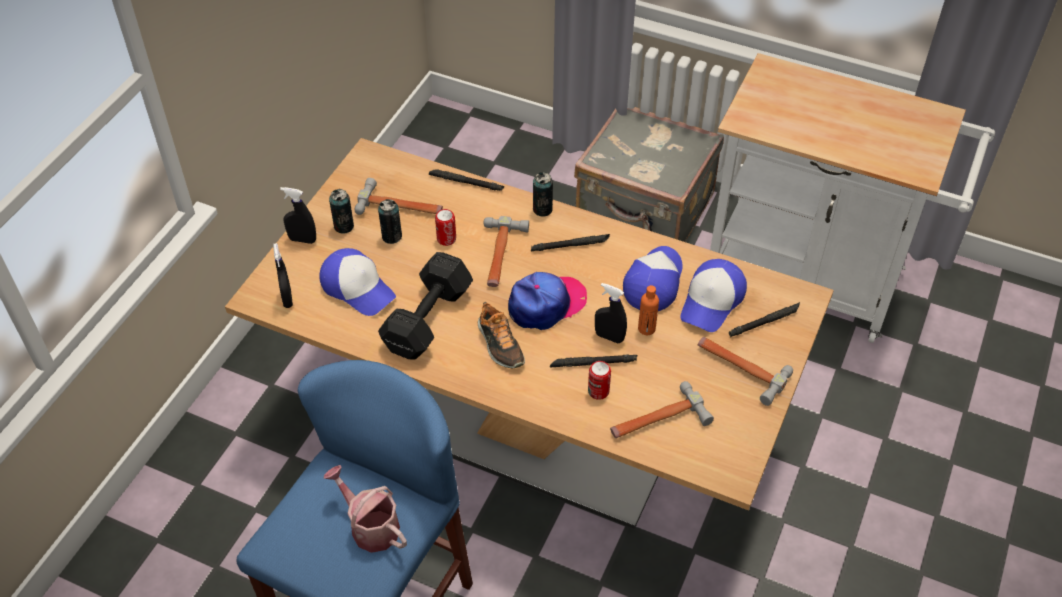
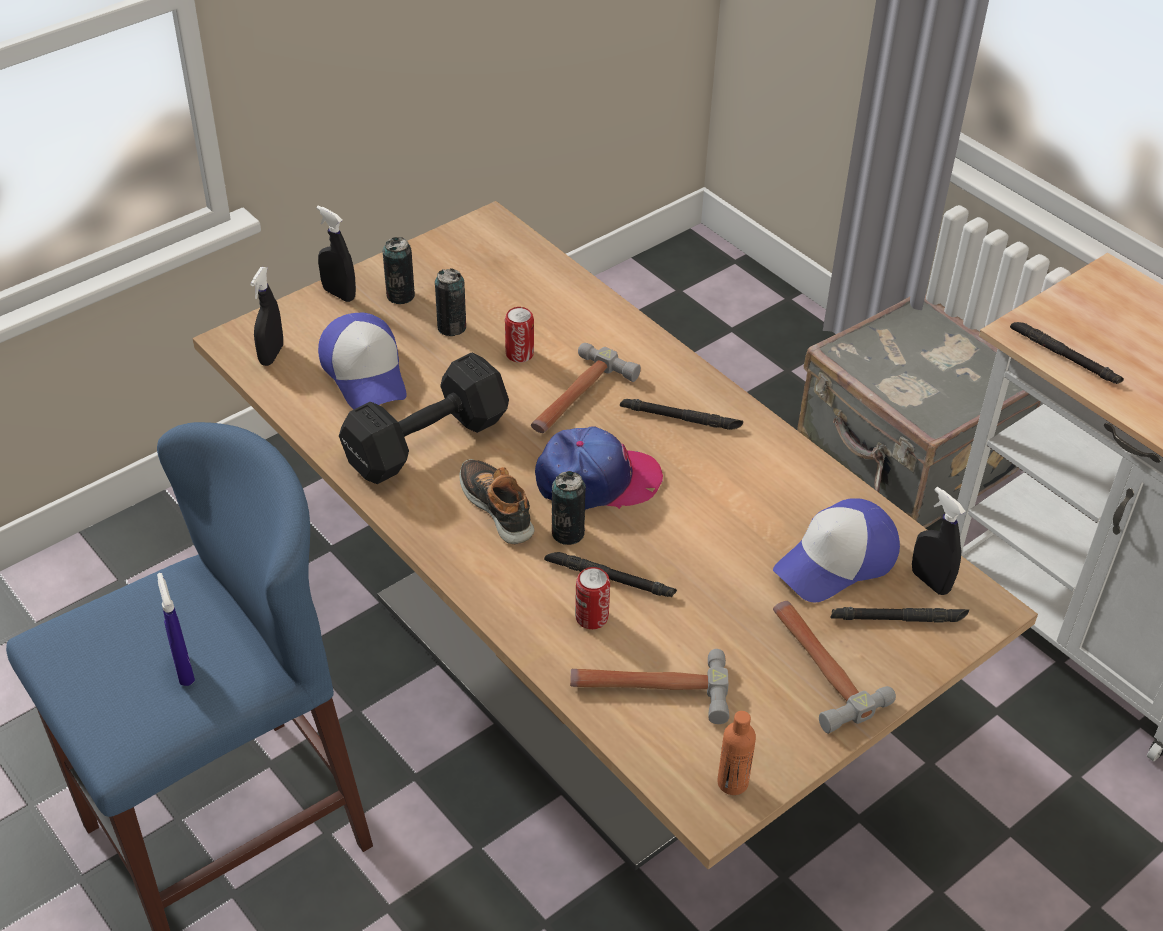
camera: 25 degrees right, 5 degrees down
(370, 526) = (184, 669): watering can -> blue spray bottle
(400, 207) = (488, 296): hammer -> none
(466, 183) = (593, 295): black flashlight -> black flashlight (1064, 357)
(499, 345) = (498, 507): shoe -> shoe turned 150 degrees clockwise
(542, 209) = (673, 361): can -> can (568, 533)
(609, 337) = (655, 553): black spray bottle -> black spray bottle (930, 581)
(646, 328) = (716, 562): orange bottle -> orange bottle (732, 782)
(653, 282) = (767, 506): cap -> none

